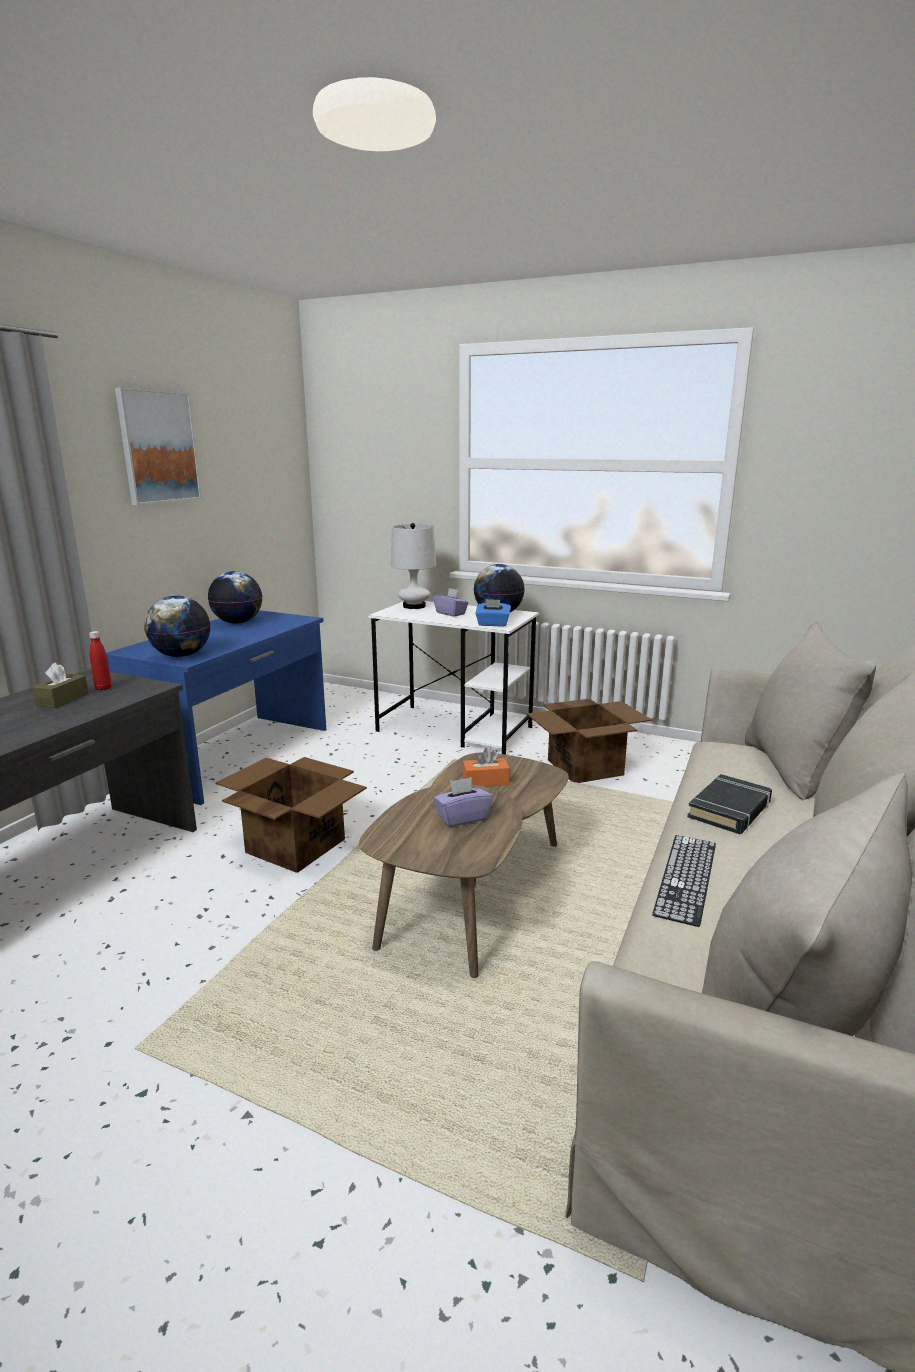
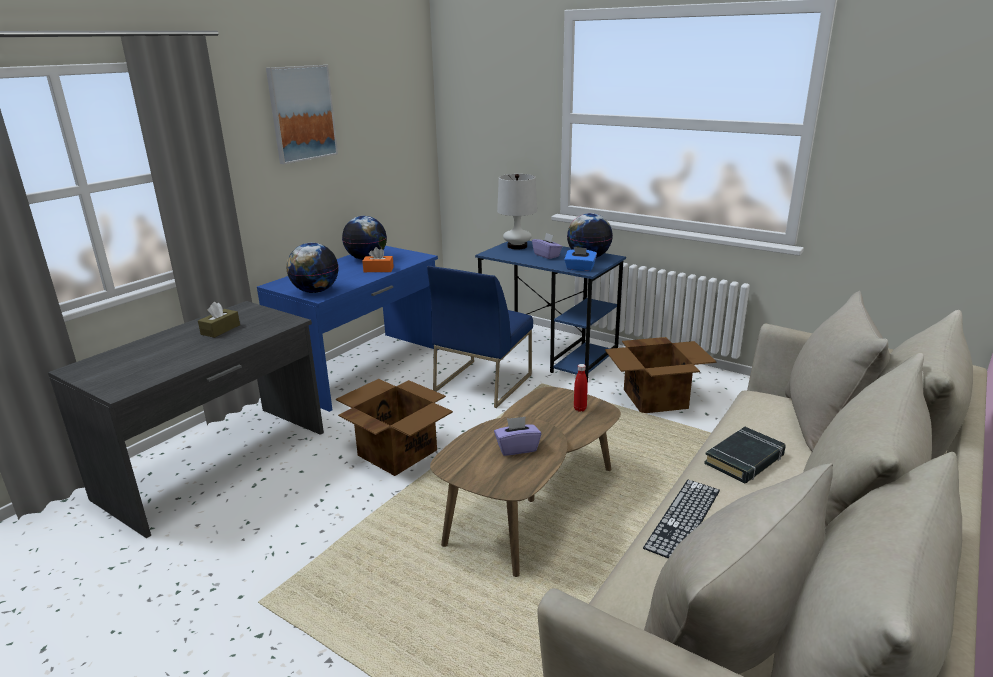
camera: 10 degrees right, 5 degrees up
(103, 688) = (251, 321): red bottle -> red bottle (580, 409)
(385, 762) = (483, 382): none -> blue chair
(455, 729) = (549, 355): white desk -> blue desk
(485, 781) = (548, 414): orange tissue box -> orange tissue box (378, 270)

